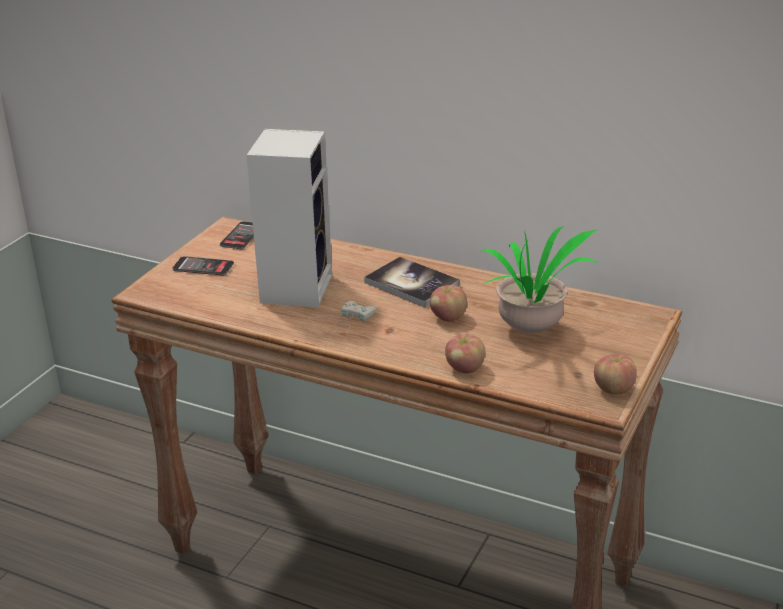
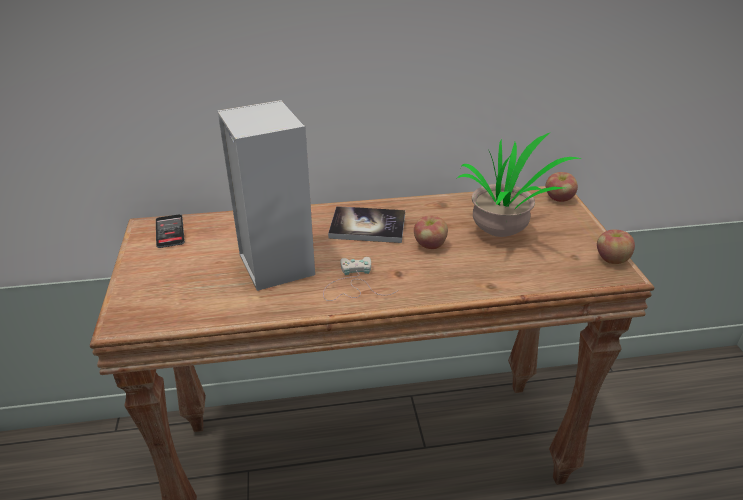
camera: 35 degrees left, 5 degrees up
(203, 267) = (161, 274): phone -> none
(465, 369) = (496, 285): apple -> apple (559, 199)

